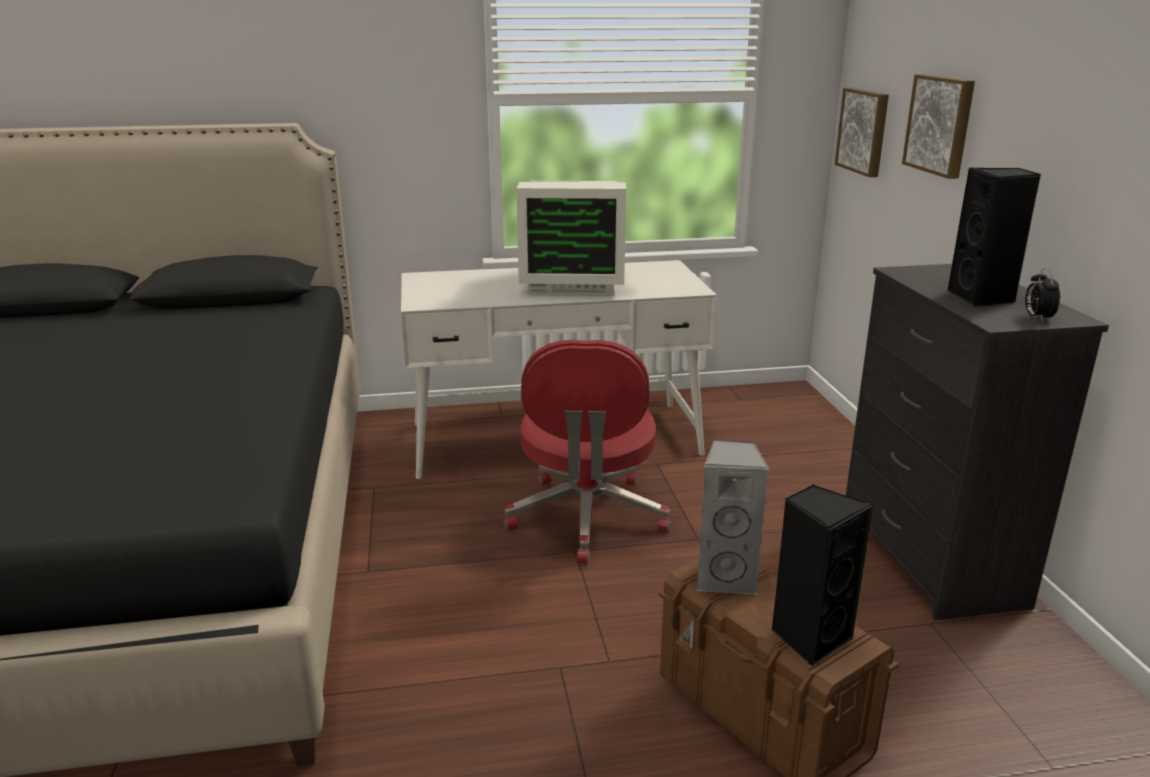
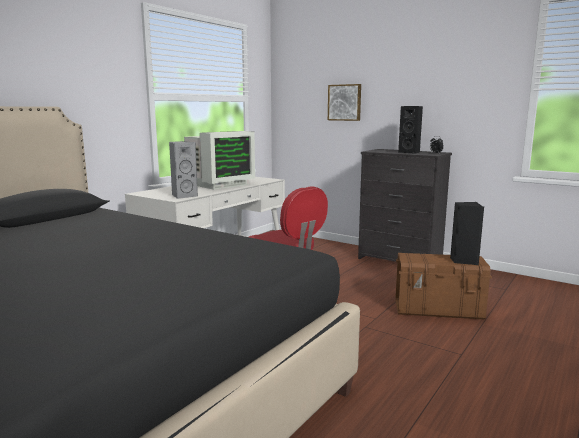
camera: 45 degrees left, 10 degrees down
(726, 578) = (416, 258): grey speaker -> grey speaker (183, 196)
(864, 131) = (294, 112): picture -> none

